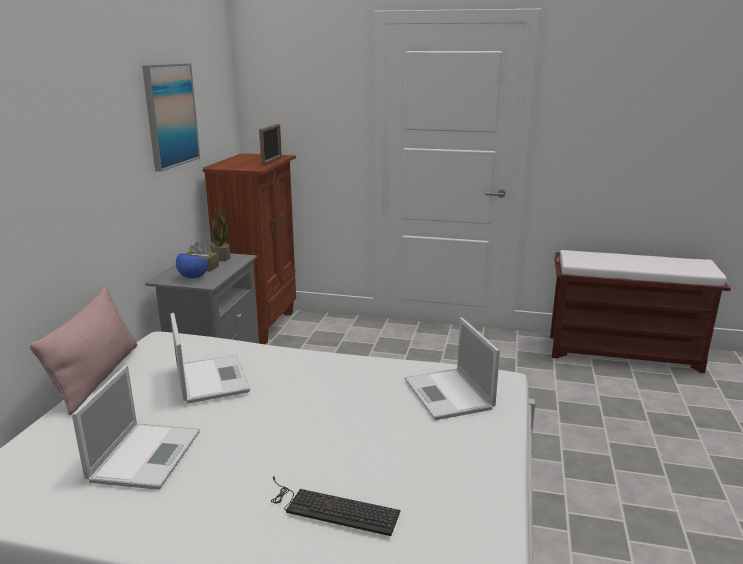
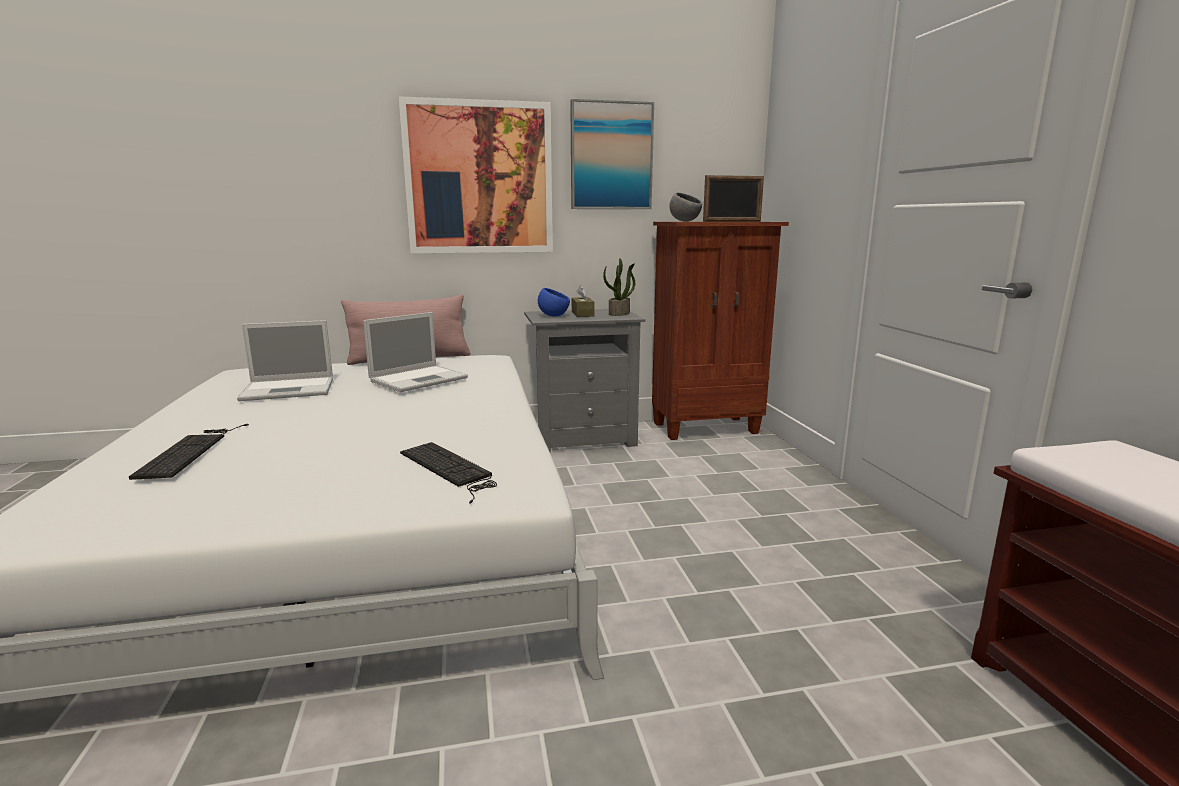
camera: 65 degrees right, 5 degrees down
(94, 158) = (479, 178): none -> picture
(243, 167) = (684, 221): none -> grey bowl
(449, 395) = (450, 469): laptop -> keyboard

